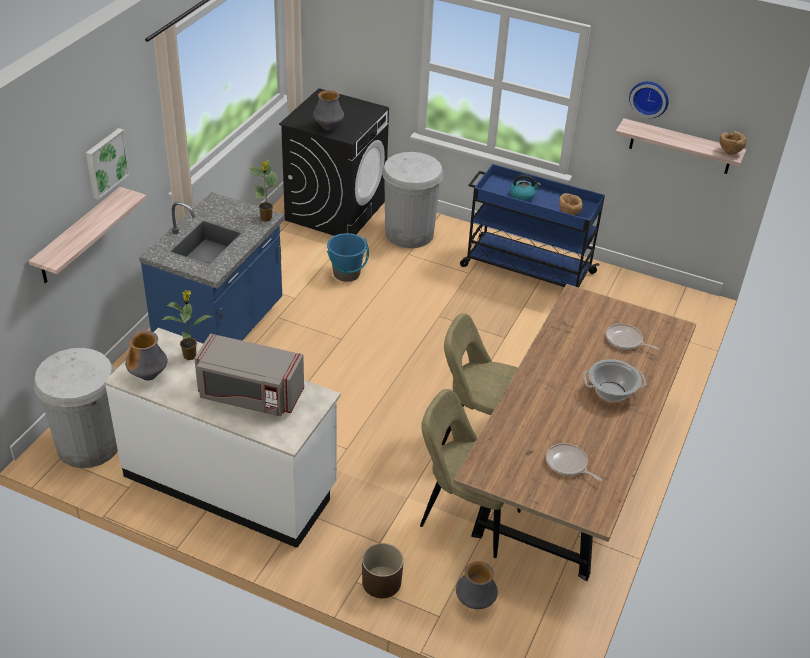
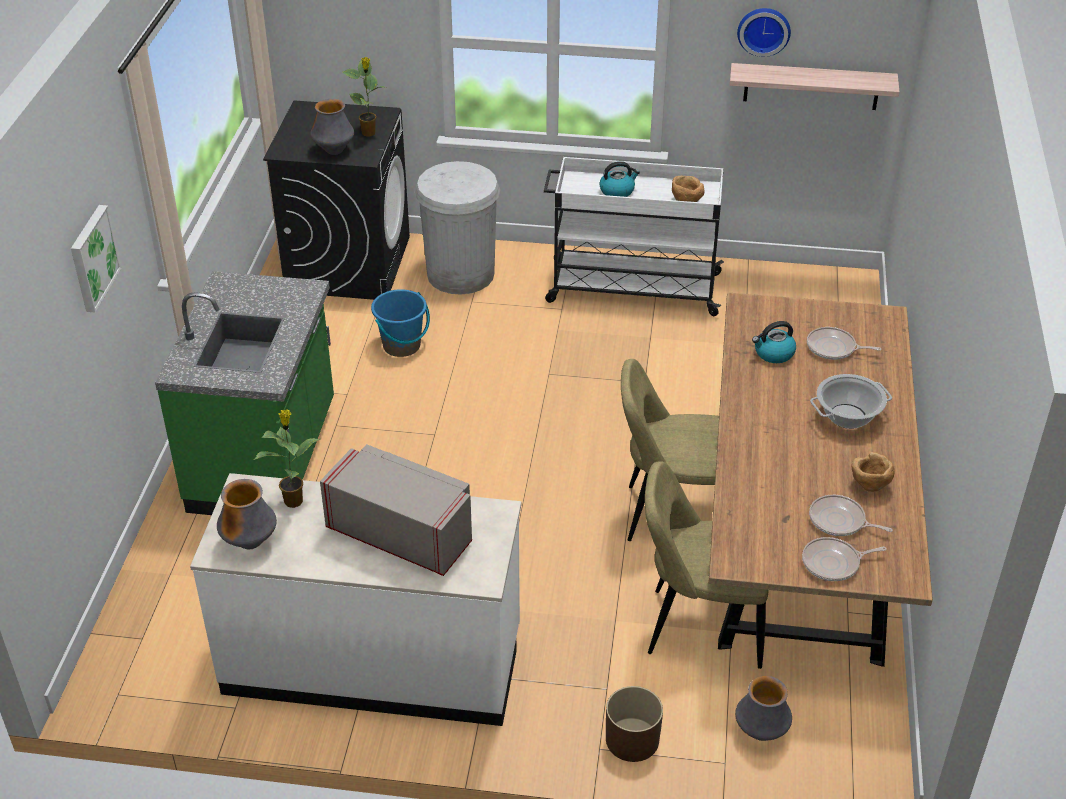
camera: 15 degrees left, 0 degrees up
(79, 236) = (78, 371): shelf -> none
(88, 445) = (150, 664): white trash can -> none
(222, 329) = (266, 459): blue counter -> green counter
(249, 395) = (402, 534): grey microwave -> grey microwave turned 150 degrees counterclockwise
(266, 218) = (307, 291): potted plant -> potted plant (369, 133)
(526, 269) = (631, 288): blue cart -> white cart
(548, 492) = (833, 563): none -> frying pan
(578, 334) = (773, 353): none -> kettle
(729, 152) = (879, 81): brown bowl -> brown bowl (869, 486)

